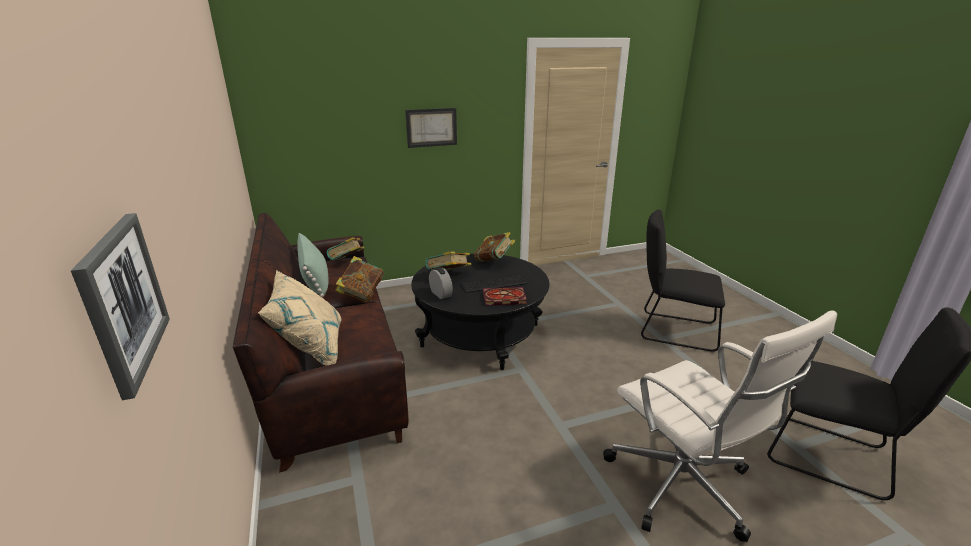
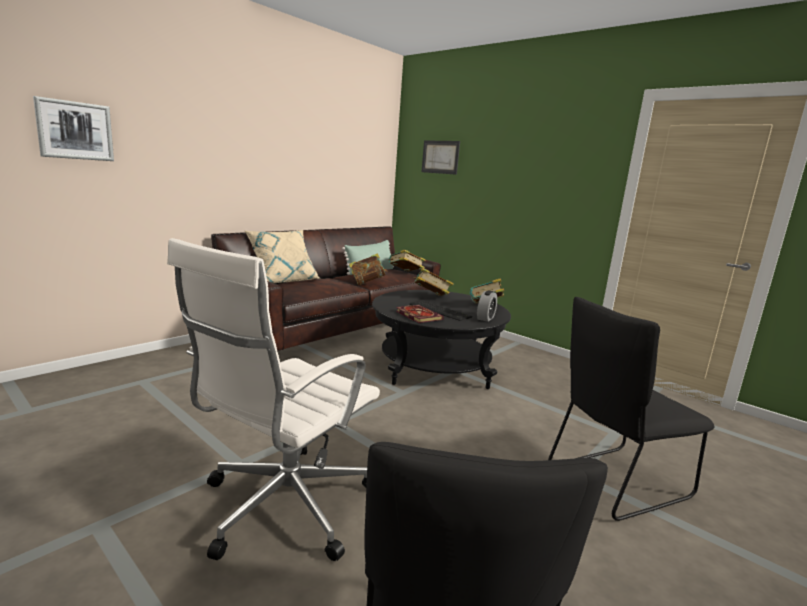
camera: 60 degrees right, 10 degrees down
(431, 127) = (521, 181): picture -> picture (440, 157)
(440, 294) = (395, 298): alarm clock -> alarm clock (485, 318)
(673, 330) = (612, 483): black chair -> black chair turned 105 degrees counterclockwise

